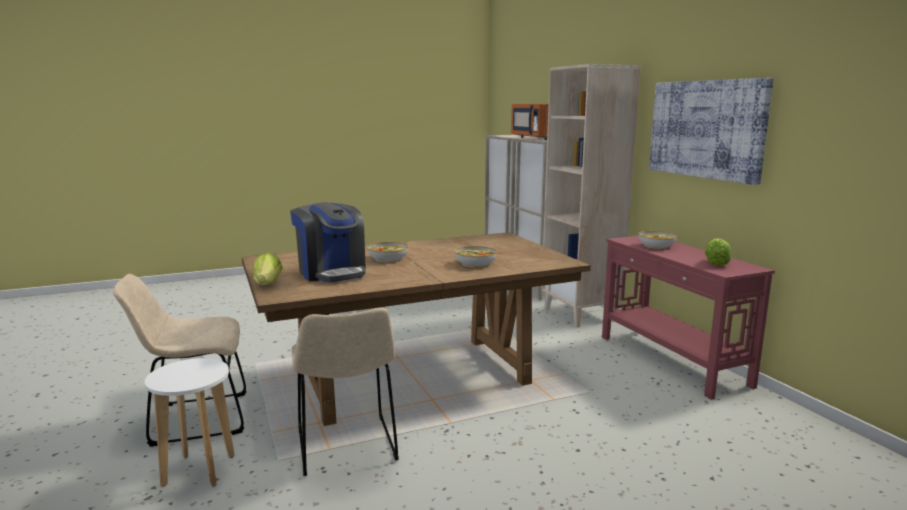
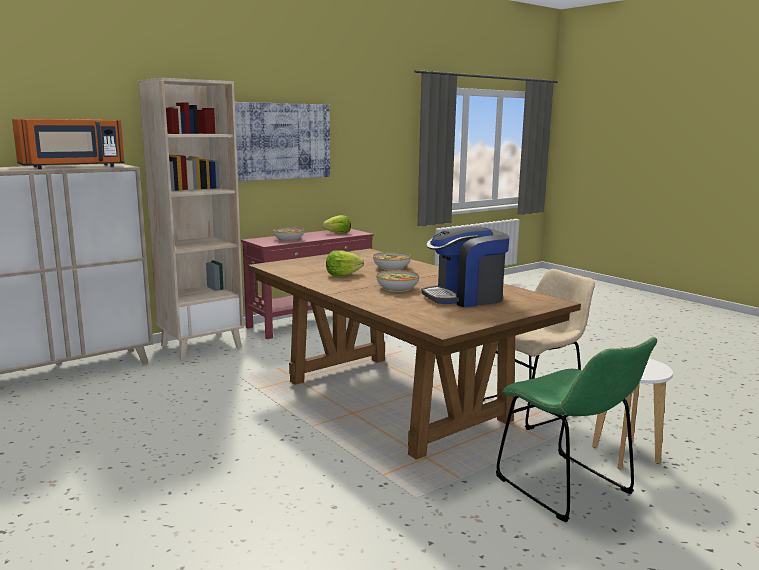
camera: 105 degrees left, 0 degrees up
(194, 420) = (568, 489): beige chair -> green chair
(267, 284) = (527, 310): lettuce -> lettuce (342, 274)
(331, 272) = (465, 297): coffee machine -> coffee machine turned 150 degrees counterclockwise

